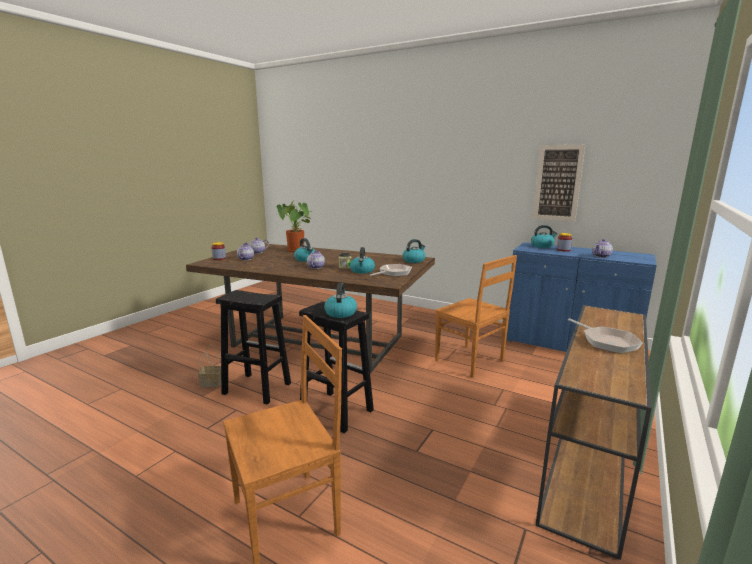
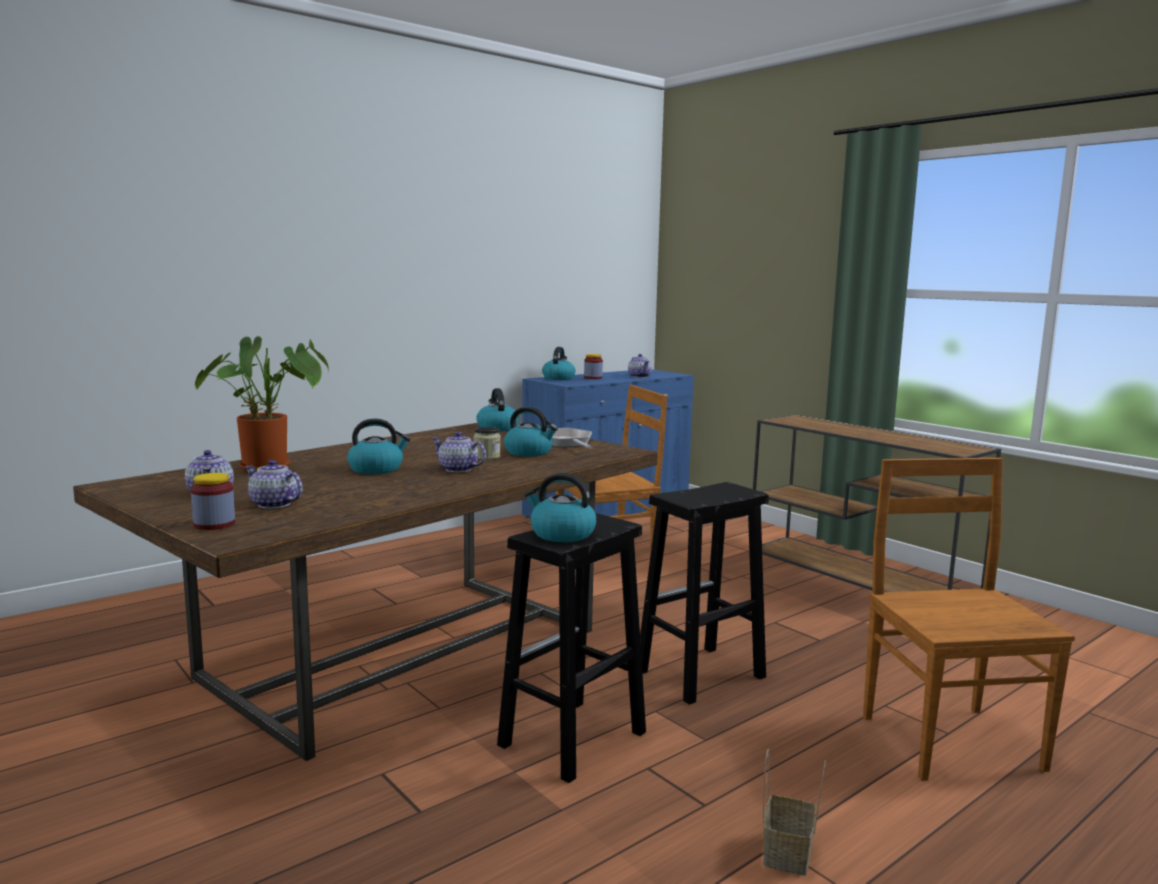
camera: 70 degrees left, 5 degrees down
(211, 383) = (504, 796): basket -> basket (788, 855)
(340, 313) = (719, 491): kettle -> kettle (561, 534)
(557, 183) = (549, 285): picture -> none
(607, 342) = (867, 433): frying pan -> none

